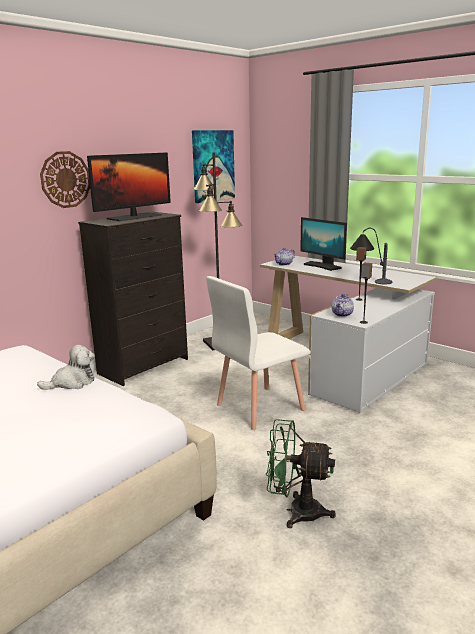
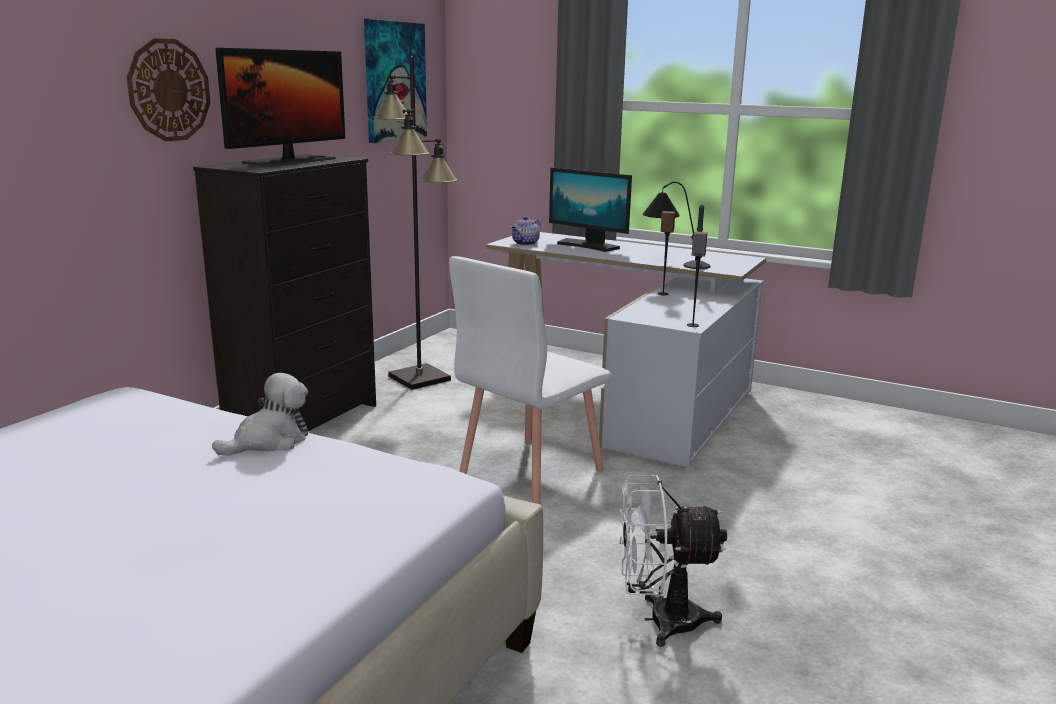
camera: 15 degrees left, 0 degrees up
(296, 511) = (660, 620): green fan -> white fan
(342, 314) = (653, 315): teapot -> none

